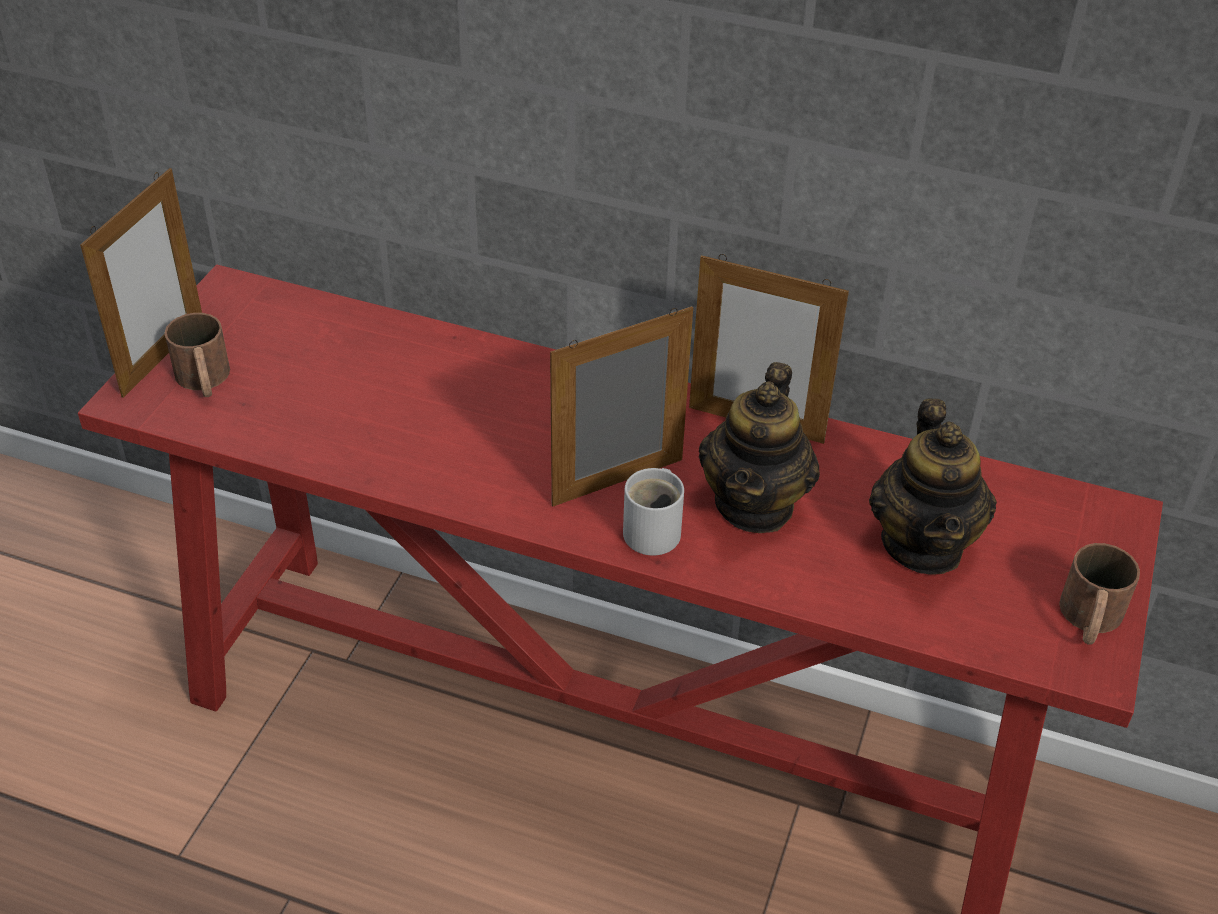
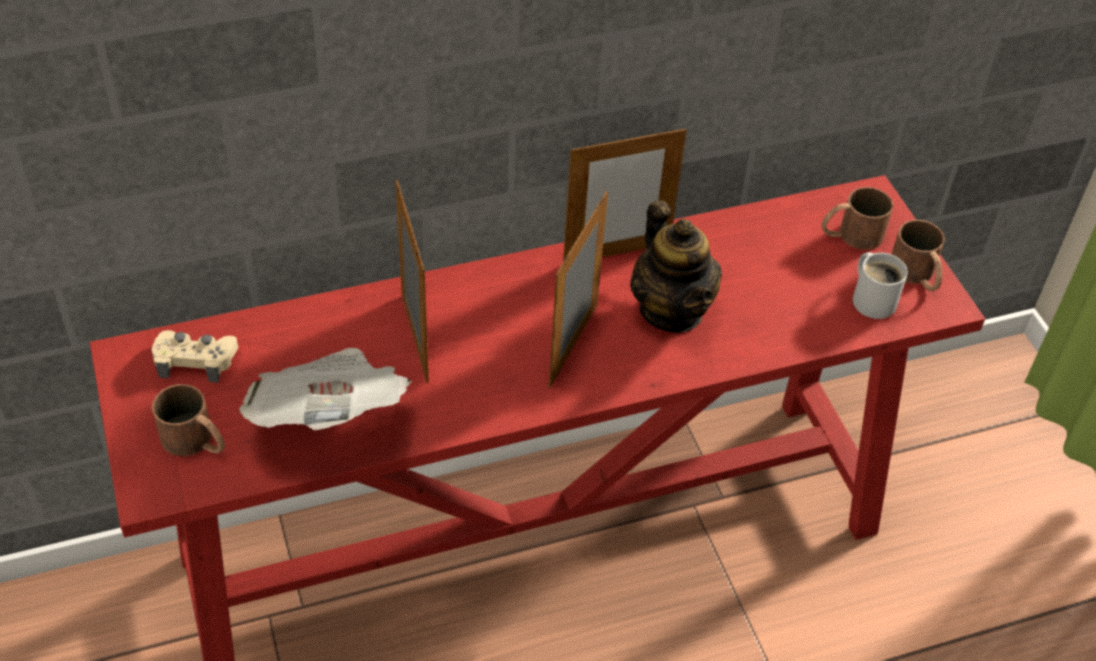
camera: 40 degrees left, 5 degrees up
(163, 356) = (138, 441): picture frame -> picture frame (414, 337)
(276, 319) = (196, 360): none -> beige game controller
(330, 421) = (330, 416): none -> newspaper
(655, 530) = (631, 364): white mug -> white mug (873, 299)
(923, 544) = (790, 279): teapot -> none
(1048, 538) = (850, 235): none -> brown mug

